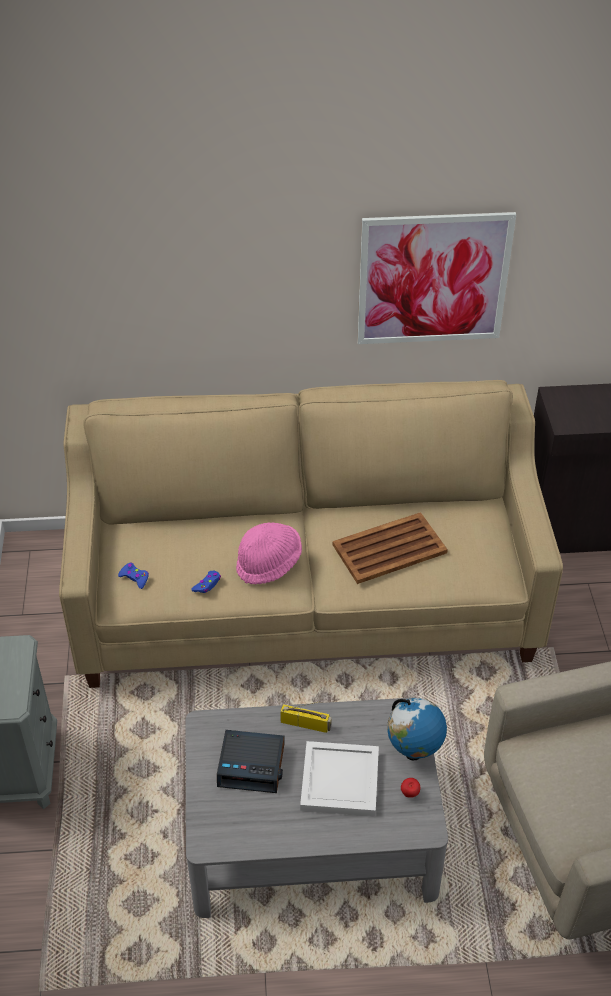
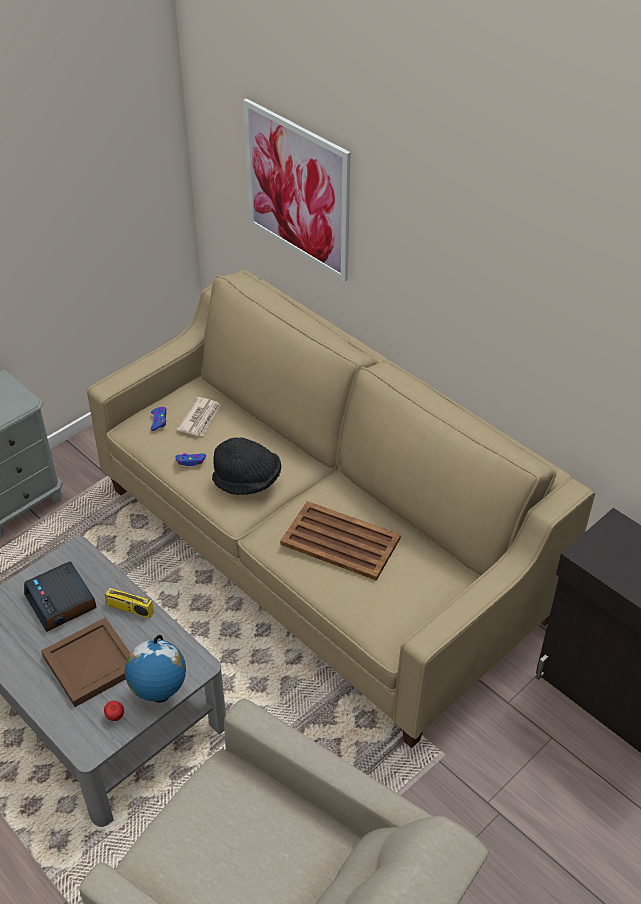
camera: 50 degrees right, 0 degrees up
(164, 551) = (200, 418): none -> newspaper
(269, 563) = (248, 481): pink hat -> black hat
(306, 723) = (129, 609): radio -> radio turned 135 degrees clockwise
(338, 779) = (91, 662): white tray -> brown tray
(433, 279) = (530, 321): picture -> picture (297, 190)

